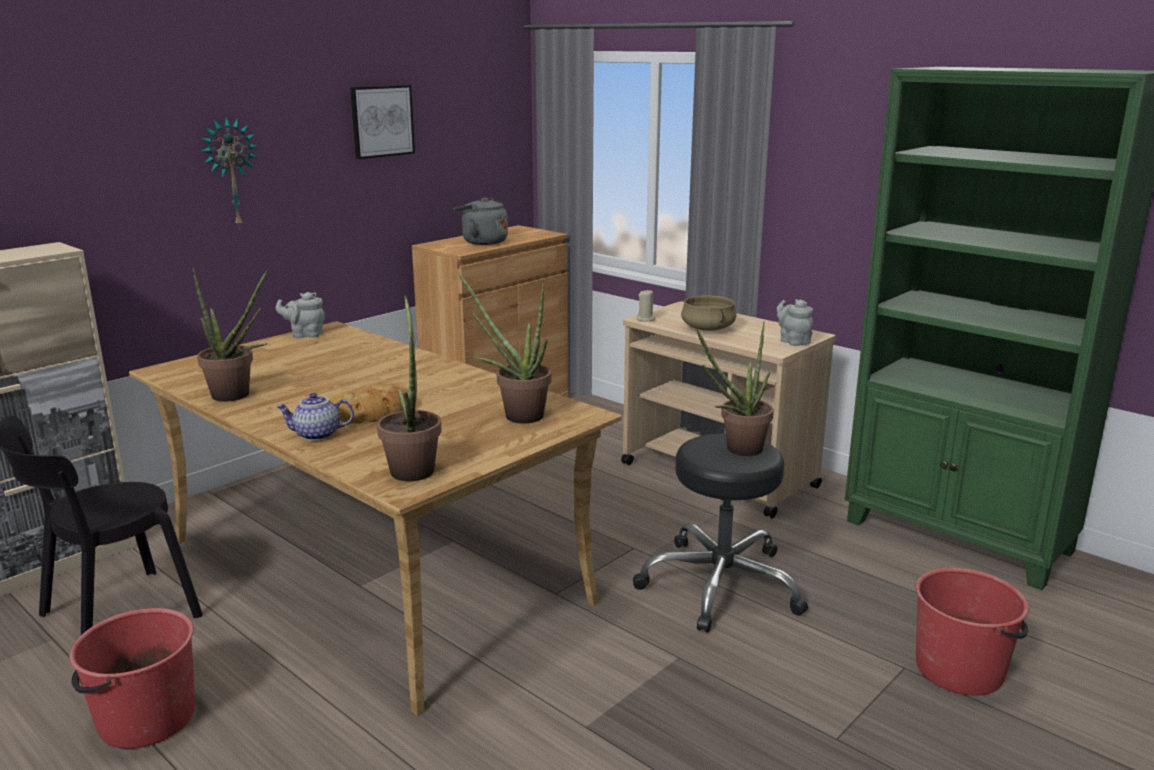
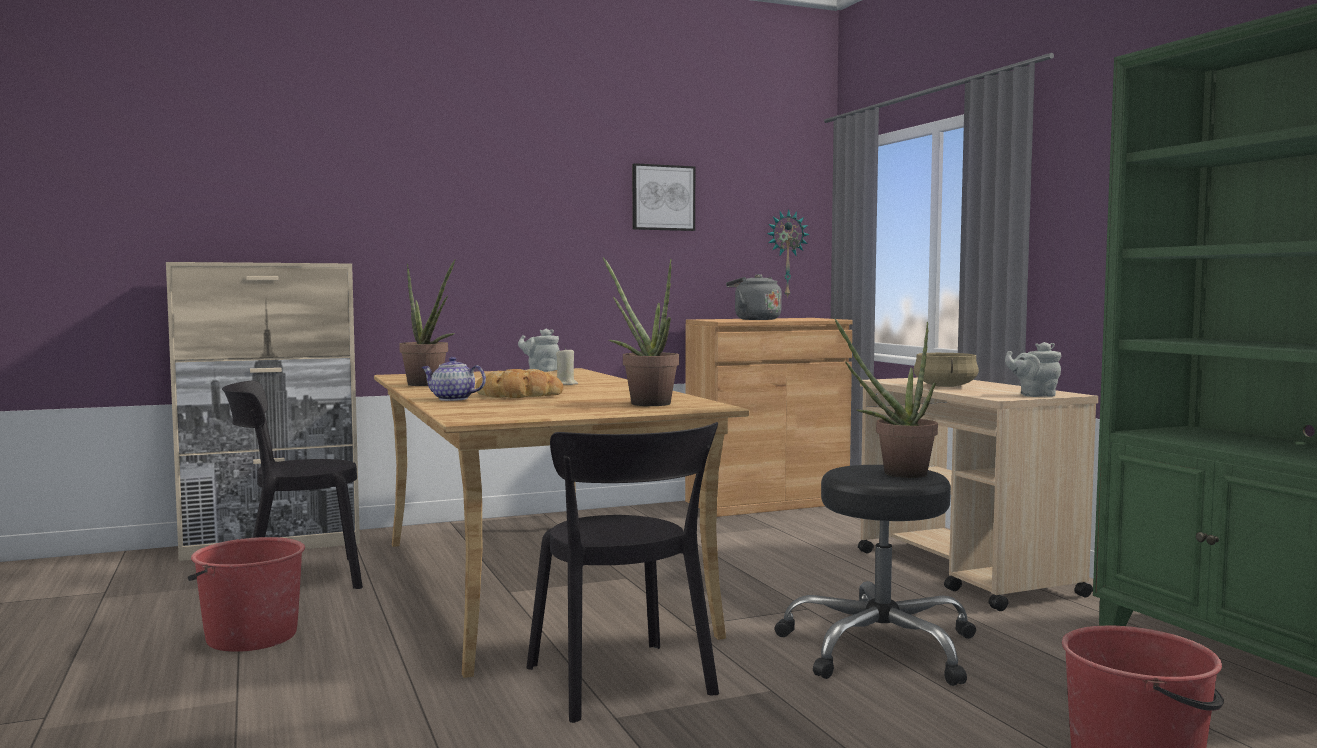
camera: 25 degrees right, 15 degrees down
(230, 173) = (507, 228): wall clock -> wall clock (786, 254)
(413, 467) = (498, 413): potted plant -> none
(560, 684) = (622, 684): none -> black chair
(645, 319) = (884, 380): beige candle -> beige candle (566, 384)
(793, 341) = (1034, 395): grey teapot -> grey teapot turned 90 degrees counterclockwise

